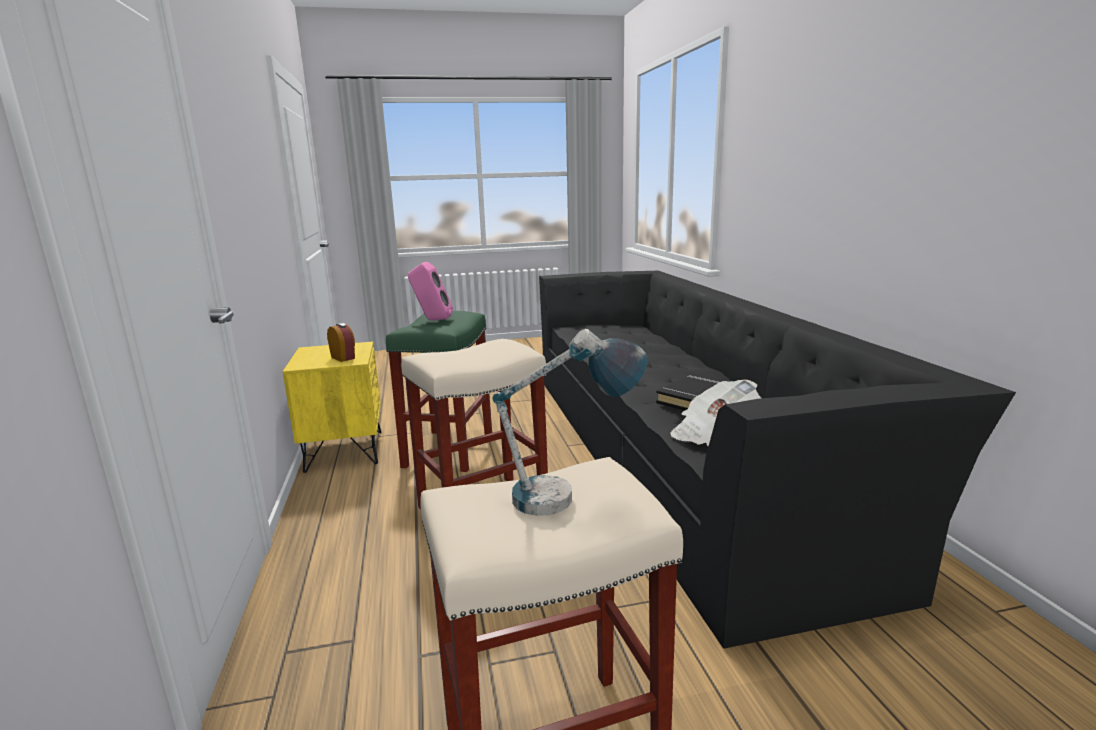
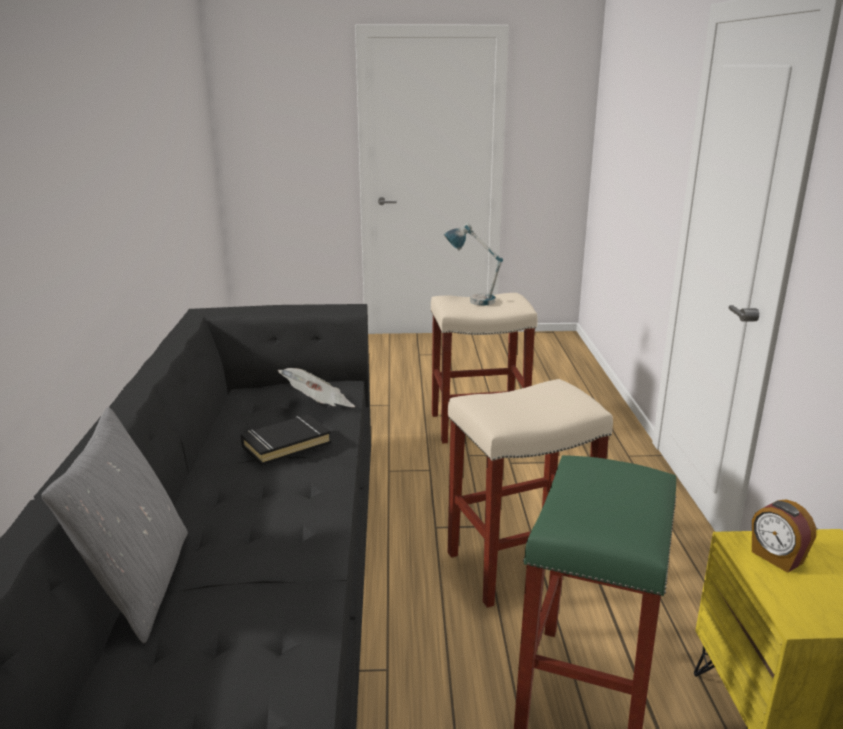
camera: 170 degrees left, 5 degrees up
(432, 320) = (620, 504): pink speaker -> none
(686, 352) = (138, 584): none -> grey pillow

